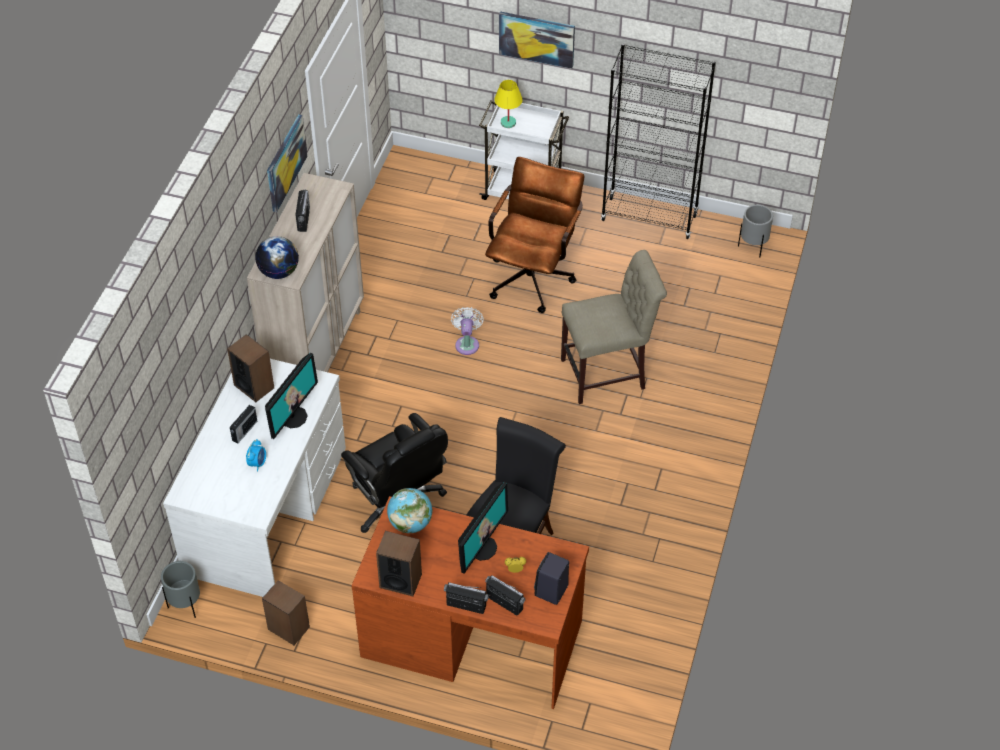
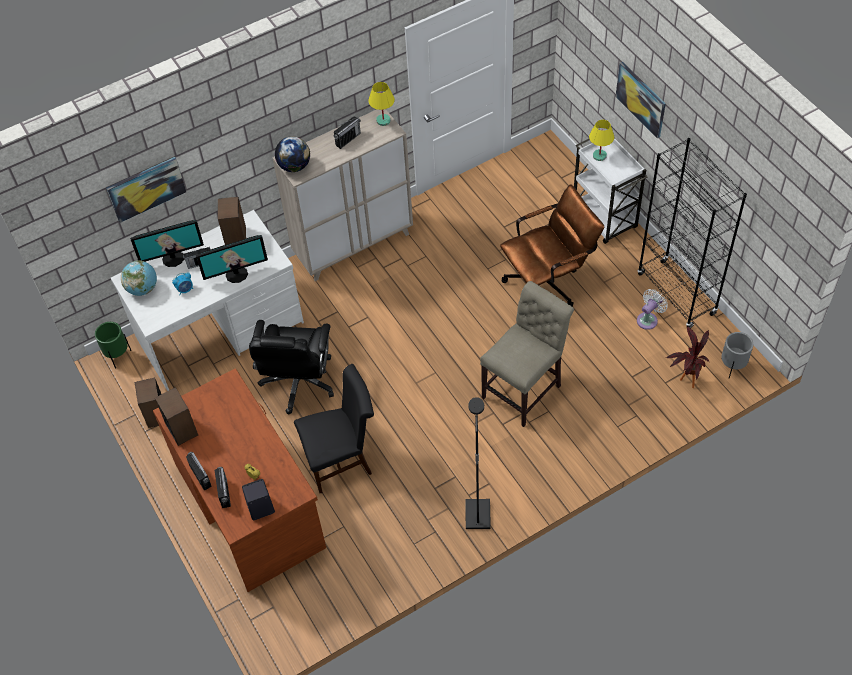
camera: 45 degrees right, 5 degrees up
(185, 605) = (118, 356): grey planter -> green planter
(285, 162) = (355, 90): picture -> picture (146, 188)
(318, 184) = (383, 120): none -> yellow table lamp
(410, 523) = (227, 396): globe -> globe (143, 288)
(467, 343) = (453, 302): white fan -> white fan (648, 319)
(482, 548) = (251, 446): monitor -> monitor (173, 258)
(608, 373) = (525, 389): beige chair -> beige chair turned 75 degrees counterclockwise
(678, 500) = (477, 514): none -> black floor lamp
(728, 282) = (684, 381): none -> potted plant

